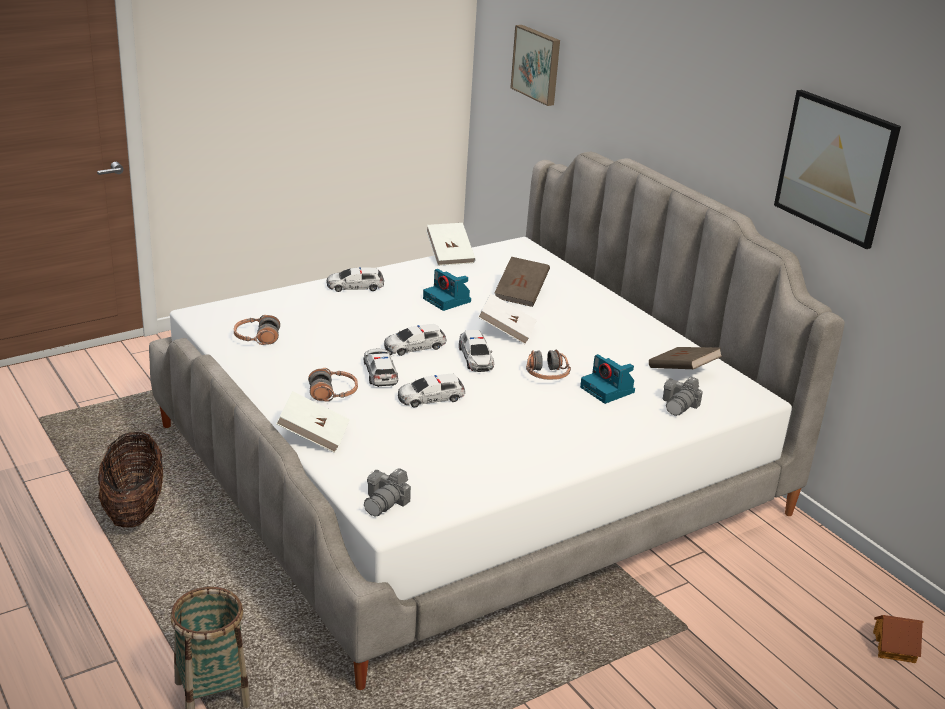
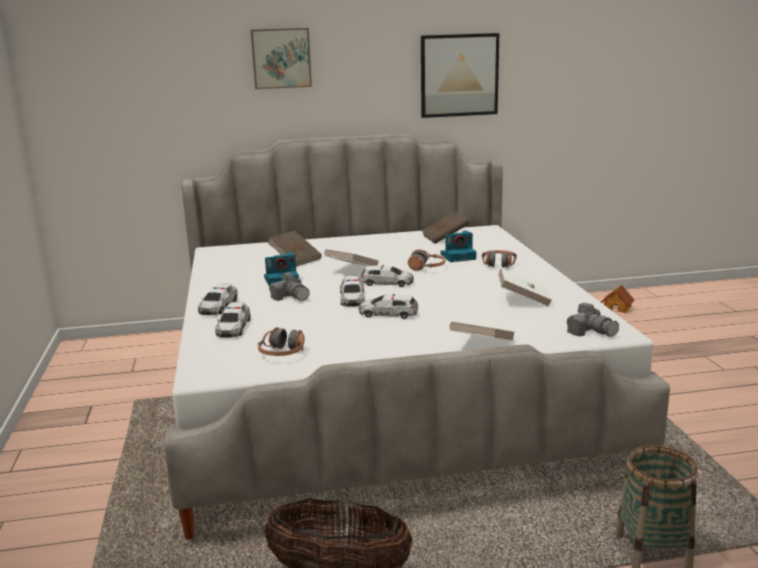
camera: 65 degrees left, 10 degrees down
(333, 393) = (412, 333): headphones -> headphones (498, 264)
(430, 397) = (440, 302): toy car -> toy car (233, 328)
(450, 256) = (201, 271): white book -> white book (523, 300)
(537, 64) = (131, 108): picture -> picture (281, 58)
(680, 405) = (488, 244): camera -> camera (291, 297)

